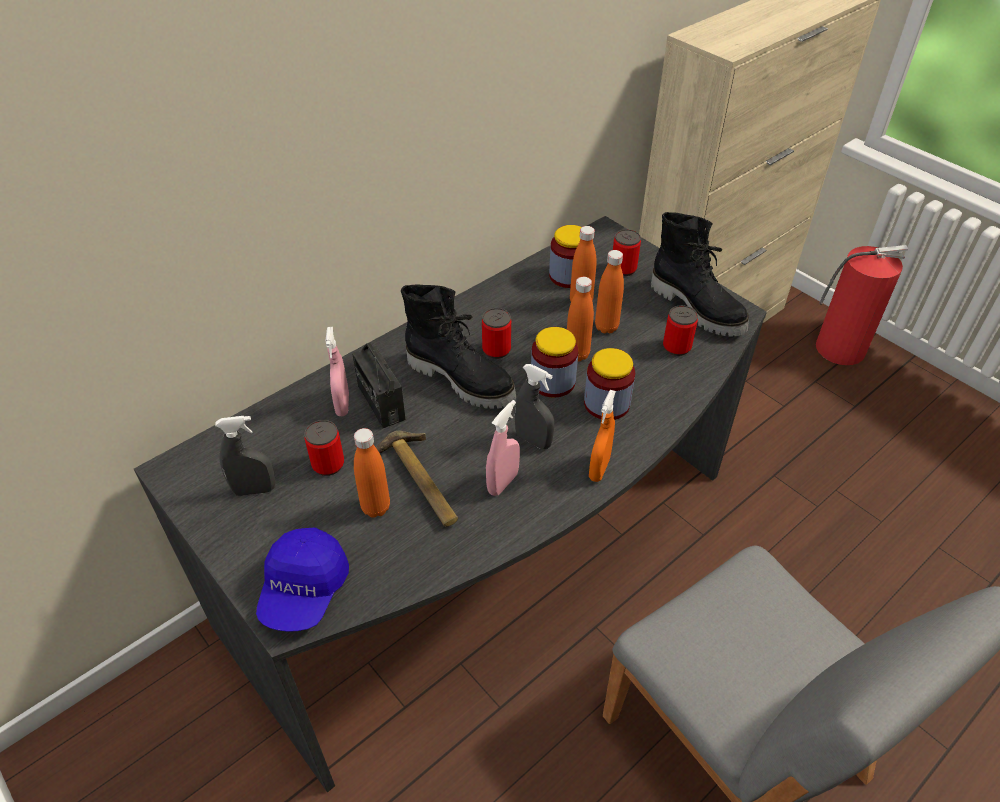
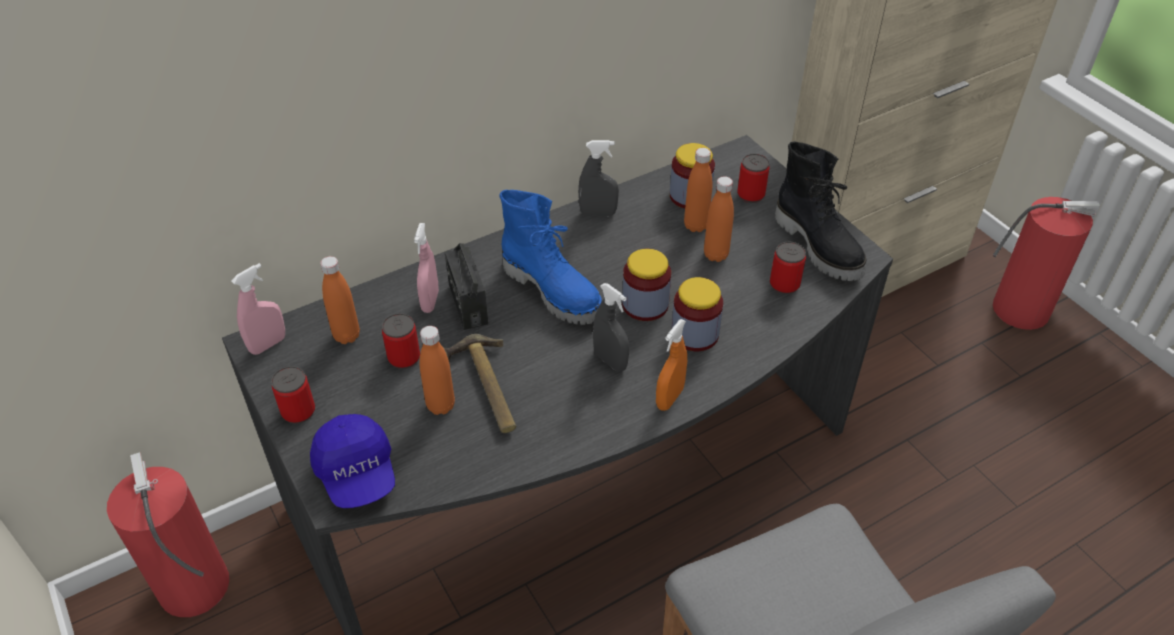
camera: 10 degrees right, 0 degrees up
(130, 723) = (194, 589): none -> fire extinguisher
(254, 490) = (329, 373): grey spray bottle -> grey spray bottle (598, 213)
(304, 590) = (357, 473): blue cap -> blue cap turned 45 degrees counterclockwise
(462, 379) = (554, 291): black boot -> blue boot
(496, 350) = (596, 265): can -> can (298, 411)
(502, 483) = (569, 399): pink spray bottle -> pink spray bottle (268, 344)
(577, 354) = (677, 280): orange bottle -> orange bottle (347, 336)

